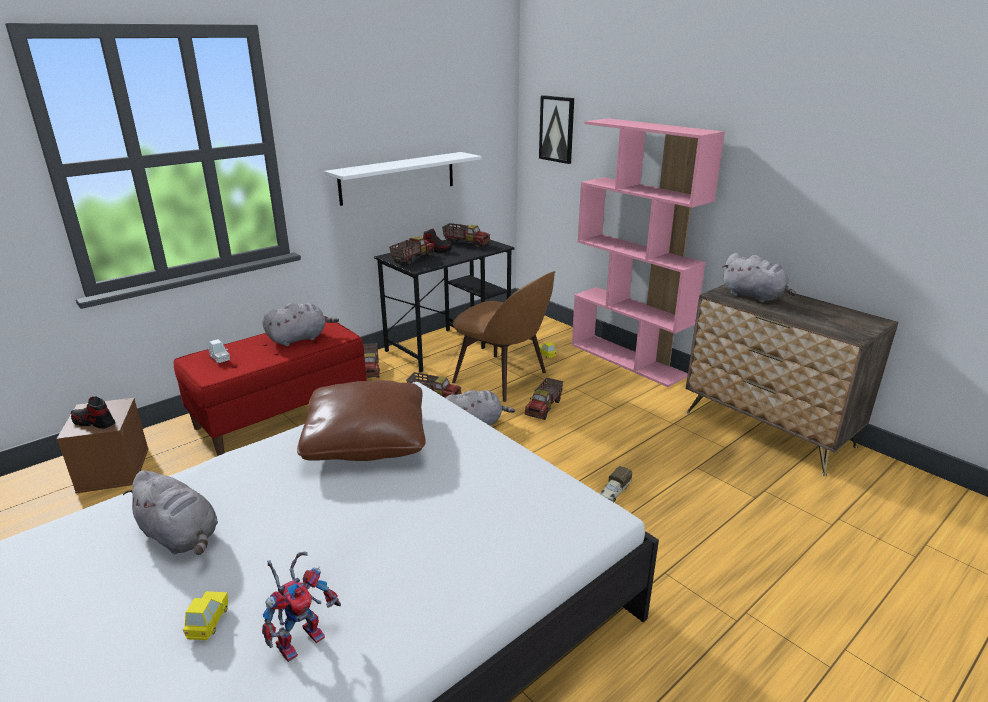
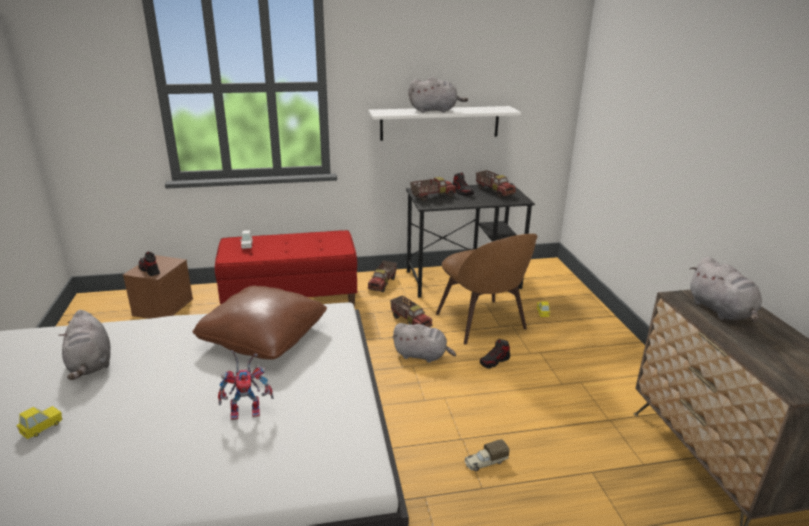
camera: 30 degrees right, 0 degrees up
(300, 338) = (312, 244): grey plush toy -> grey plush toy (435, 111)
(302, 637) = (73, 463): toy robot -> toy robot (248, 410)
(544, 408) = (494, 361): toy truck -> shoe
(557, 129) = (608, 94): picture -> none
(628, 359) = (621, 341): pink bookcase -> none

